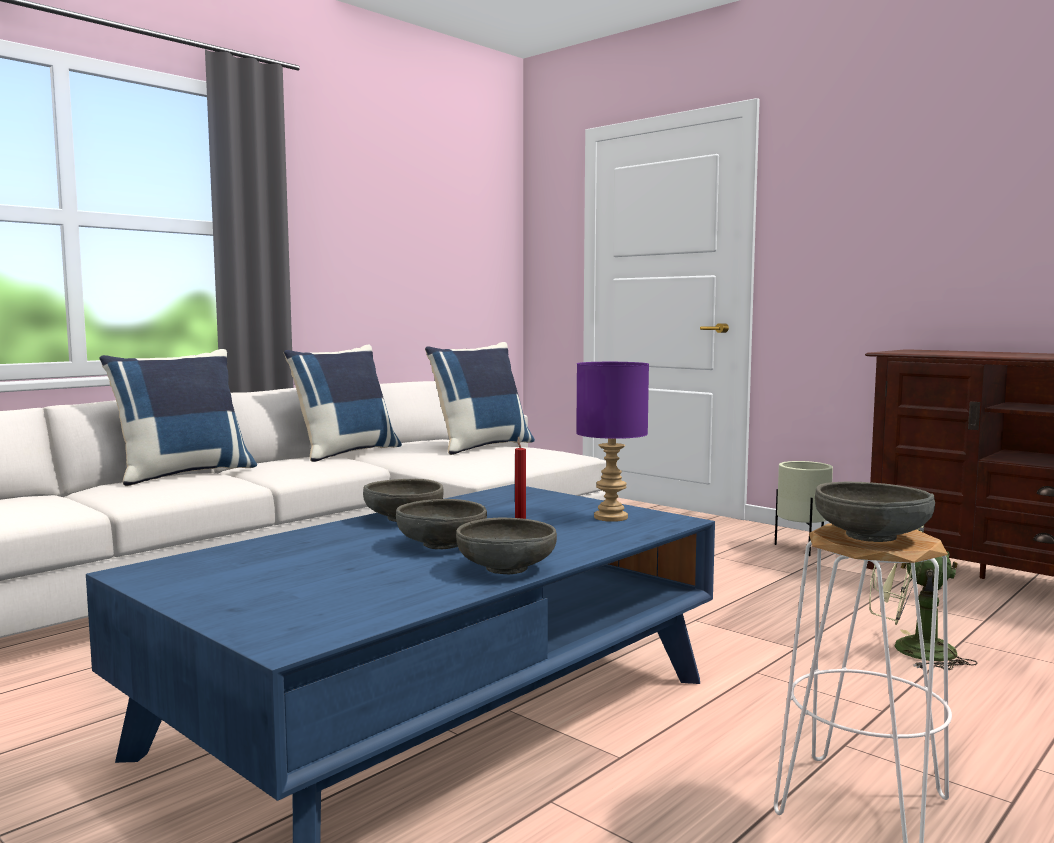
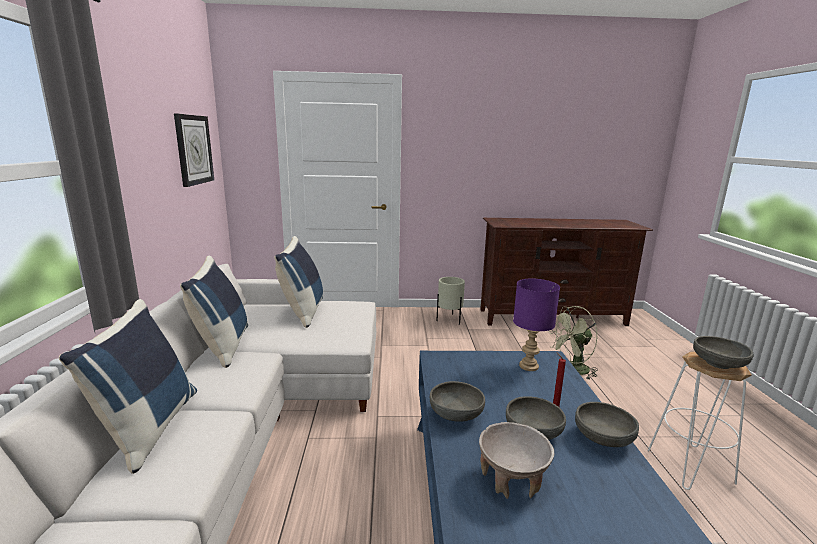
camera: 45 degrees left, 10 degrees up
(323, 553) = (512, 479): none -> beige bowl
(457, 240) = (193, 149): none -> wall clock

